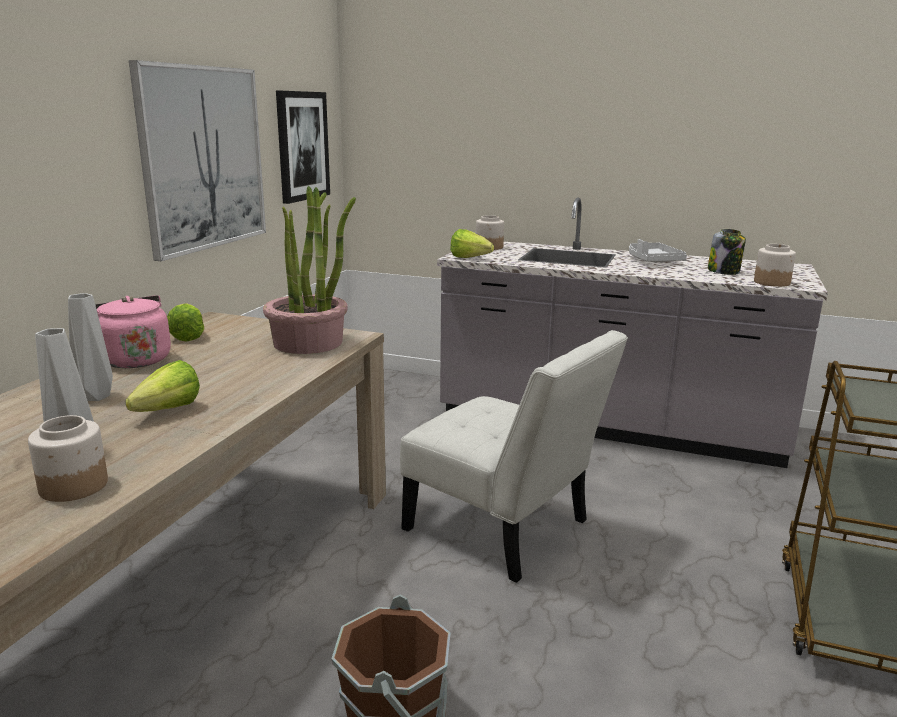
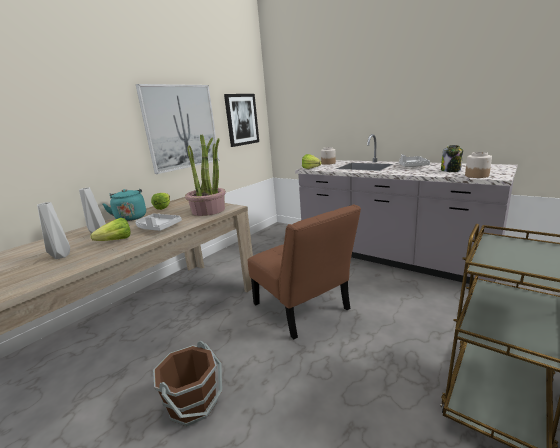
camera: 20 degrees right, 0 degrees up
(73, 486) = (40, 274): jar -> none
(133, 359) = (131, 217): pink kettle -> turquoise kettle
(234, 380) = (158, 227): none -> grey tray
(504, 530) = (303, 309): white chair -> brown chair

